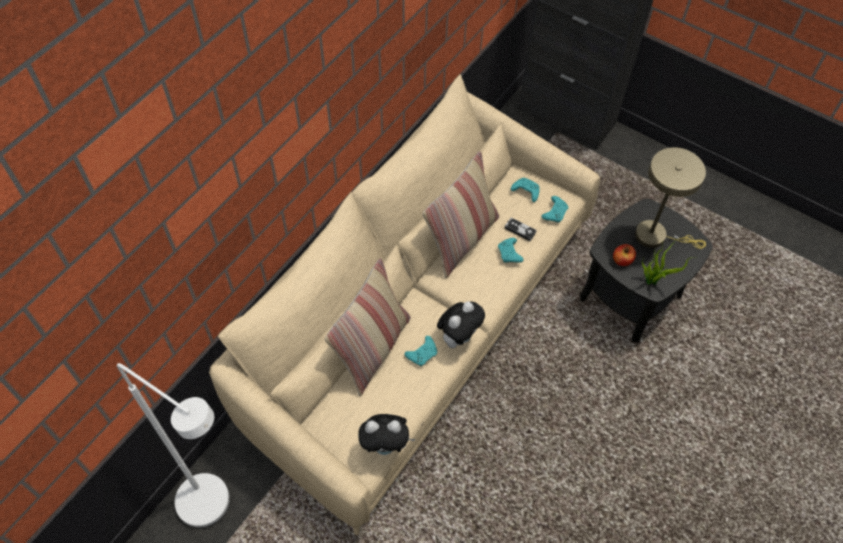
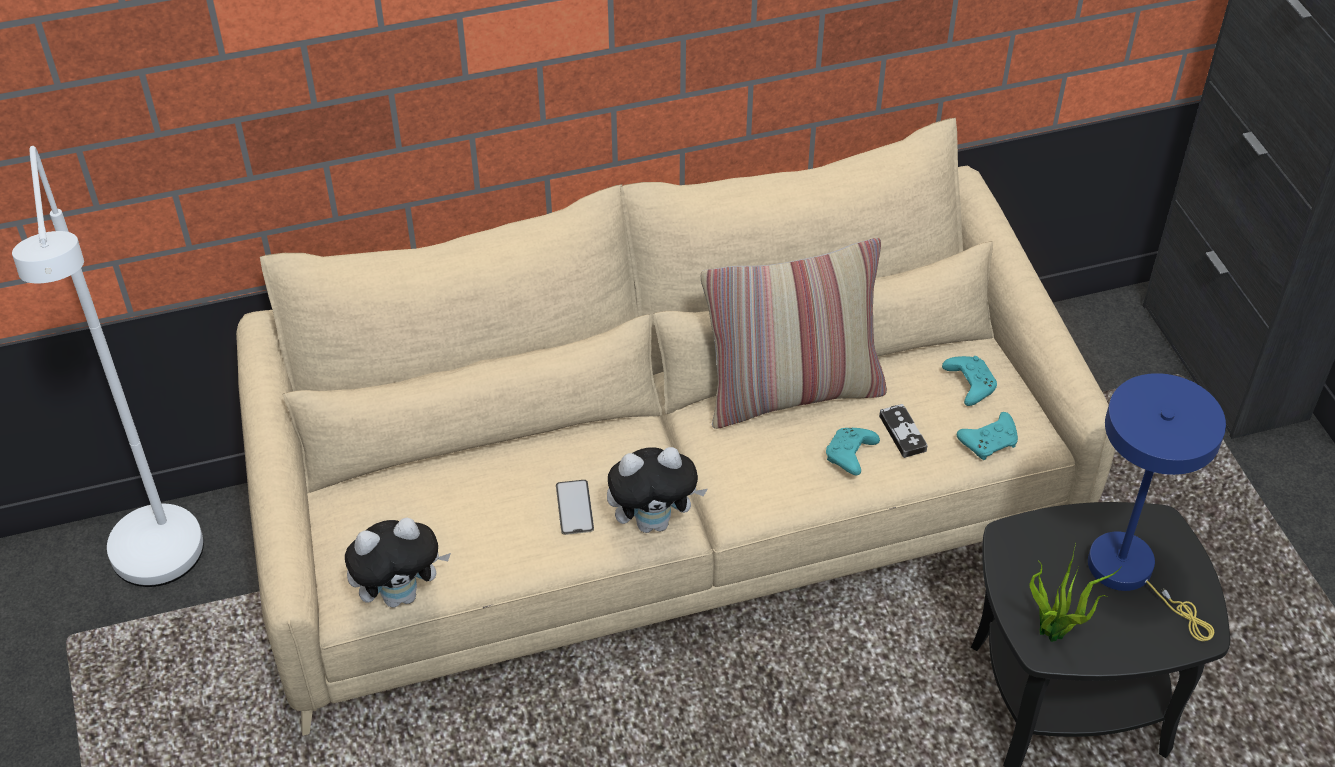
camera: 40 degrees right, 10 degrees down
(372, 349) = (509, 457): pillow -> none
(386, 446) = (401, 594): plush toy -> plush toy turned 60 degrees counterclockwise
(422, 353) = (574, 507): turquoise game controller -> phone
(622, 260) = (1029, 571): apple -> none
(656, 236) = (1130, 572): beige table lamp -> blue table lamp

